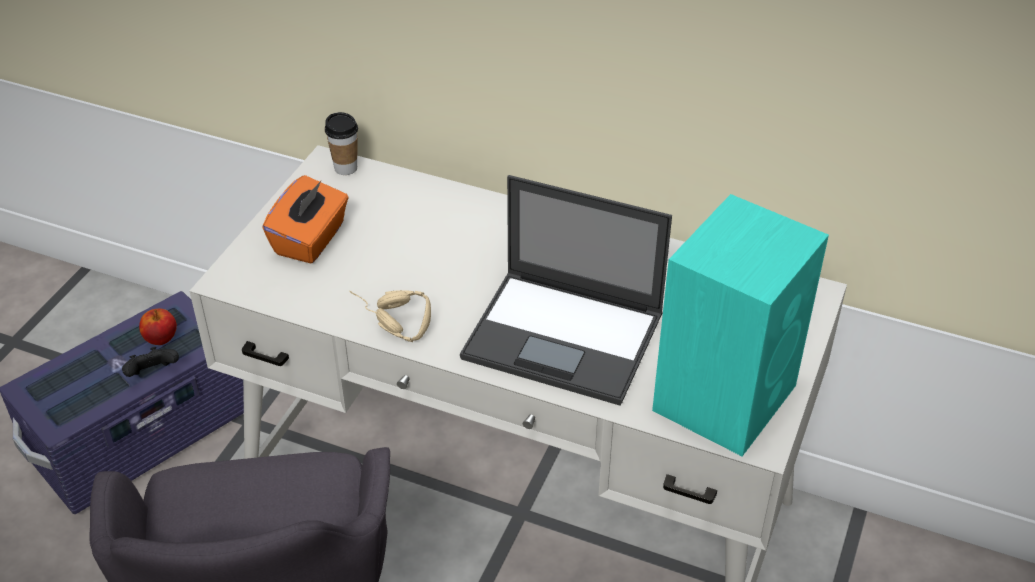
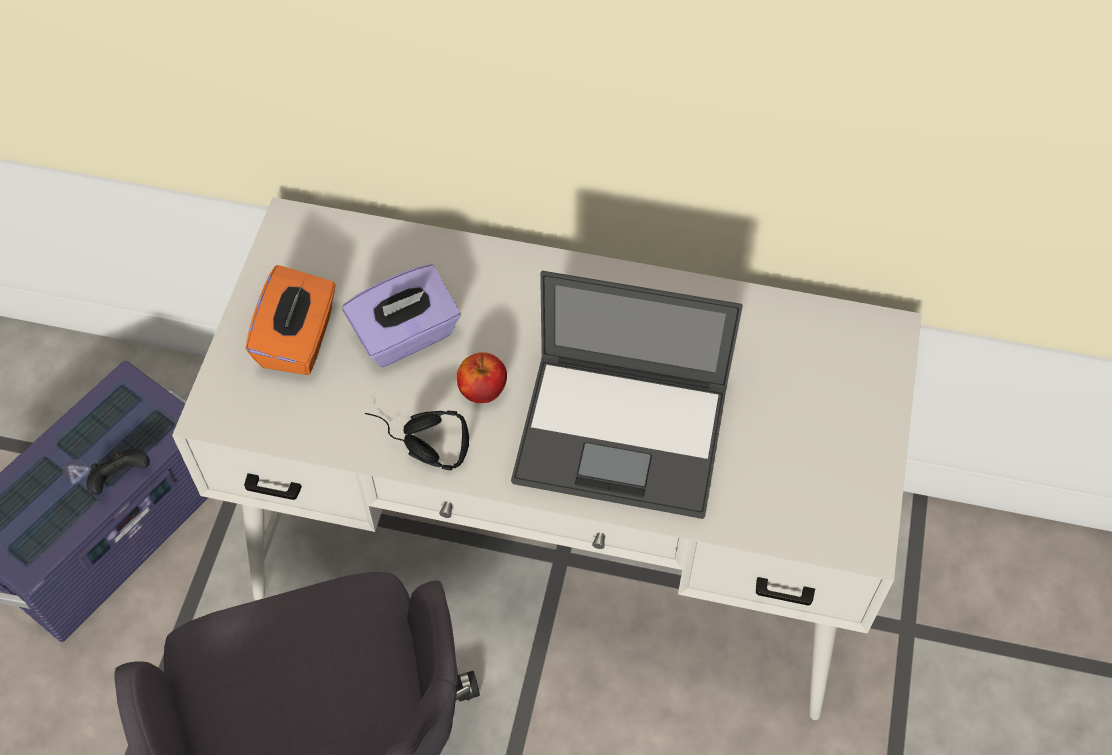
camera: 10 degrees left, 15 degrees up
(161, 338) = (118, 430): apple -> apple (482, 390)
(345, 168) = (315, 228): cup -> none
(386, 323) = (415, 446): beige headphones -> black headphones
(399, 247) = (406, 336): none -> purple tissue box
(726, 395) = (816, 487): turquoise speaker -> none

